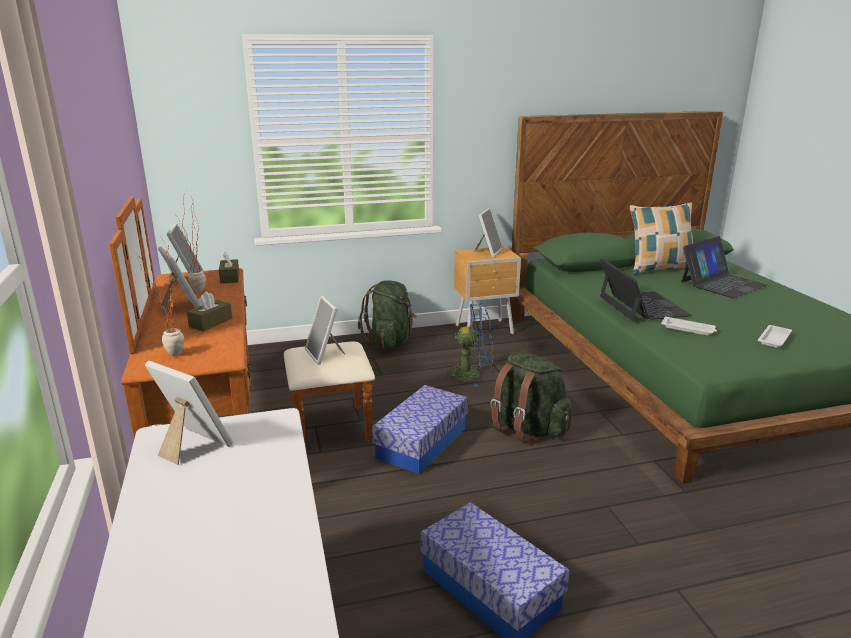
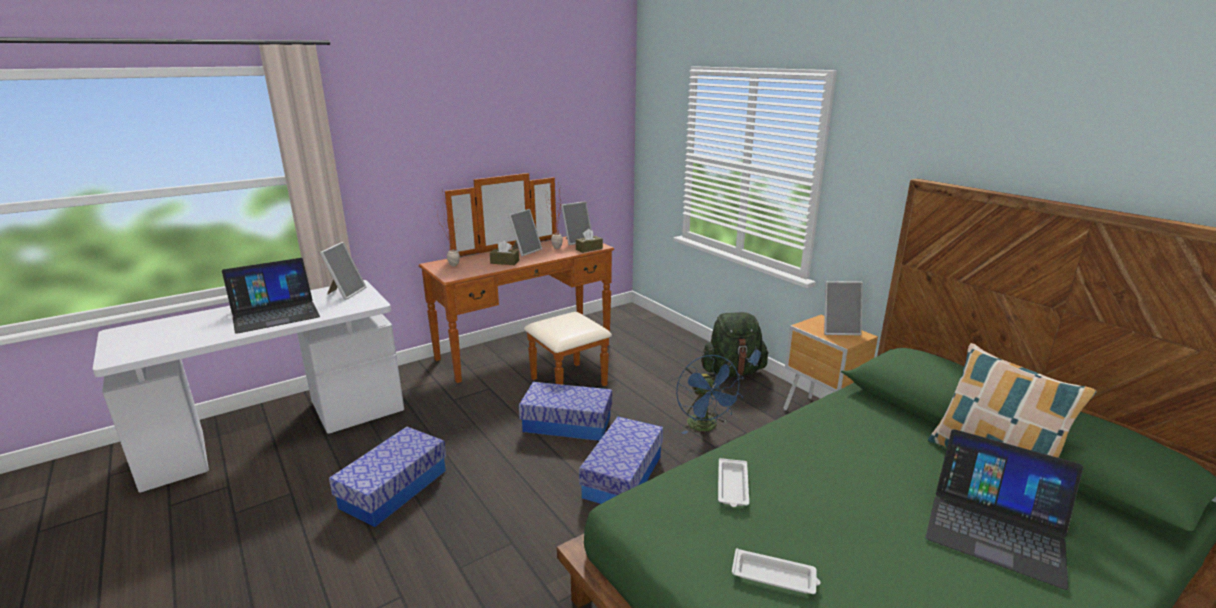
camera: 70 degrees right, 0 degrees up
(325, 354) = (567, 323): picture frame -> none
(527, 428) = (622, 476): green backpack -> storage box
(642, 306) = (789, 449): laptop -> laptop (275, 313)

